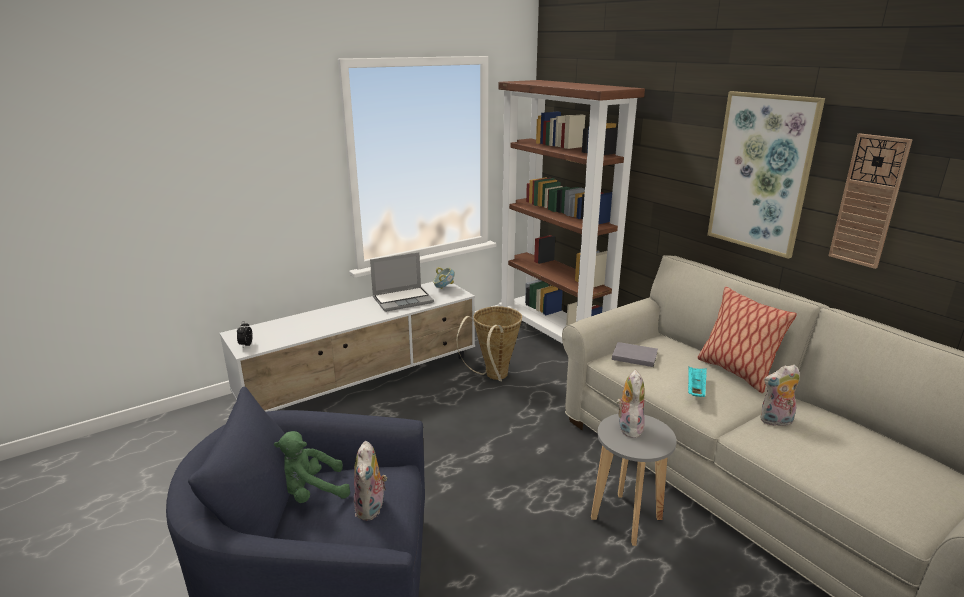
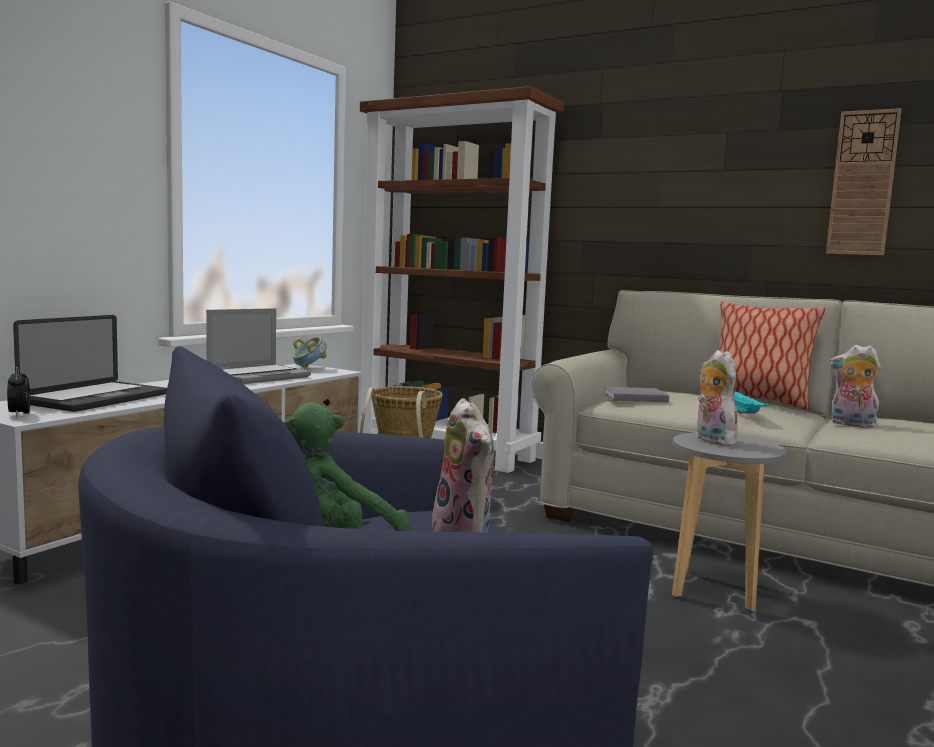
camera: 25 degrees left, 15 degrees down
(294, 327) = (96, 399): none -> laptop
(762, 173) = (730, 177): picture -> none
(776, 421) = (851, 425): plush toy -> plush toy turned 60 degrees clockwise

